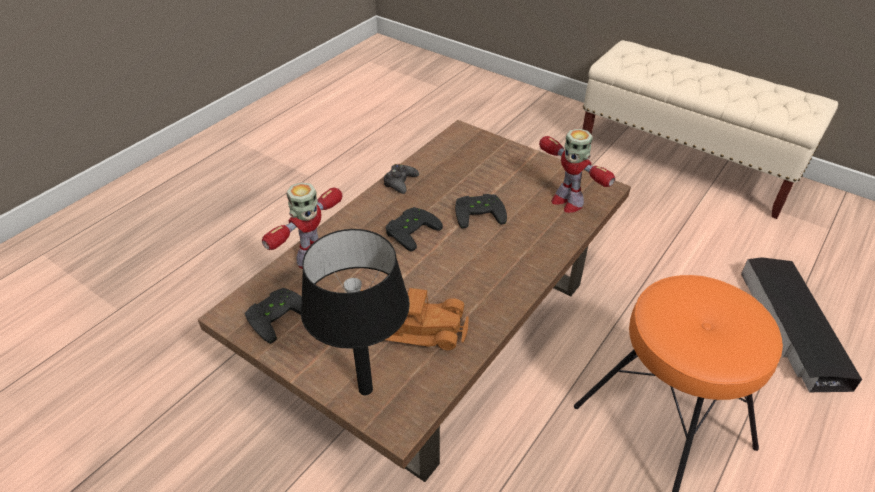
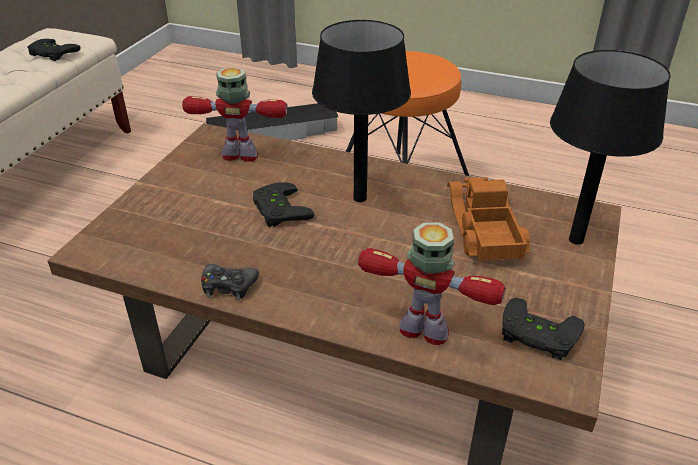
camera: 105 degrees left, 5 degrees down
(410, 230) = (330, 257): black game controller -> black game controller (51, 53)
(480, 259) = (359, 198): none -> black table lamp
(567, 202) = (241, 155): toy robot -> toy robot turned 120 degrees counterclockwise

